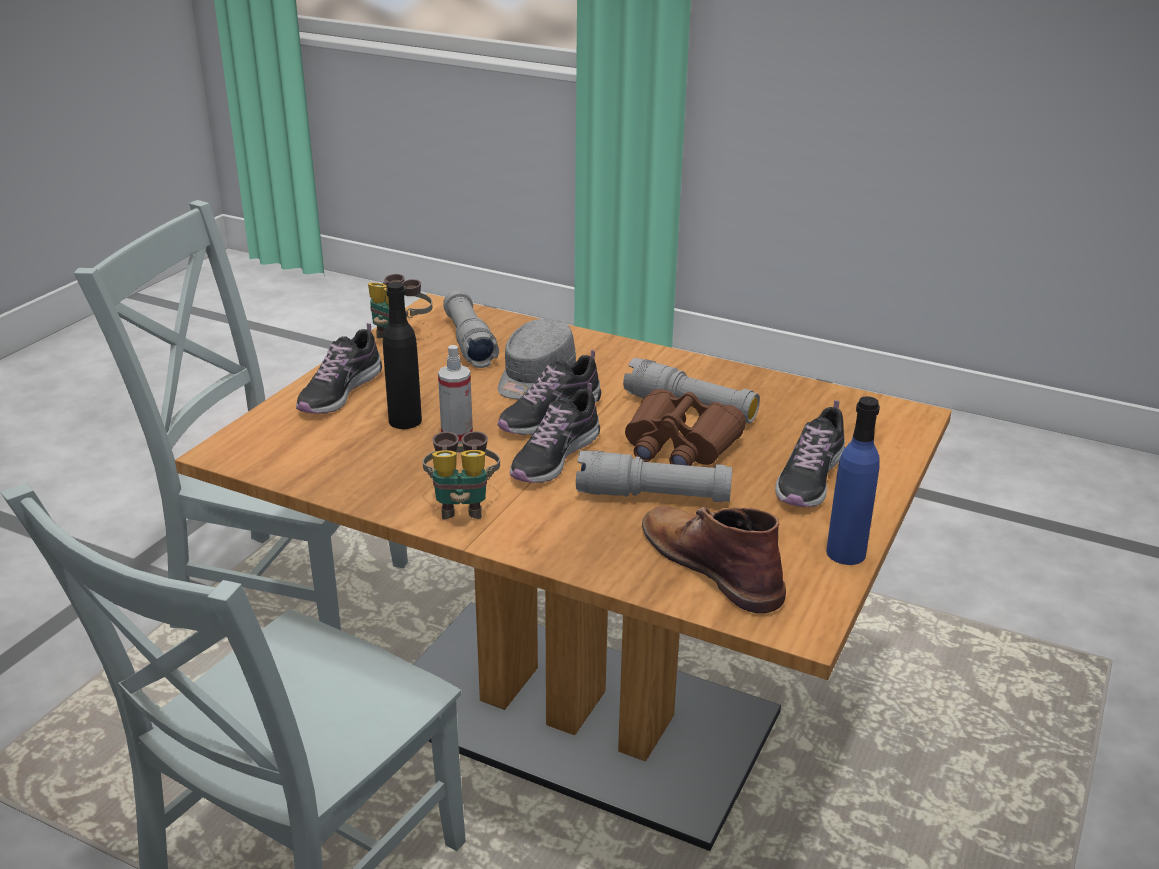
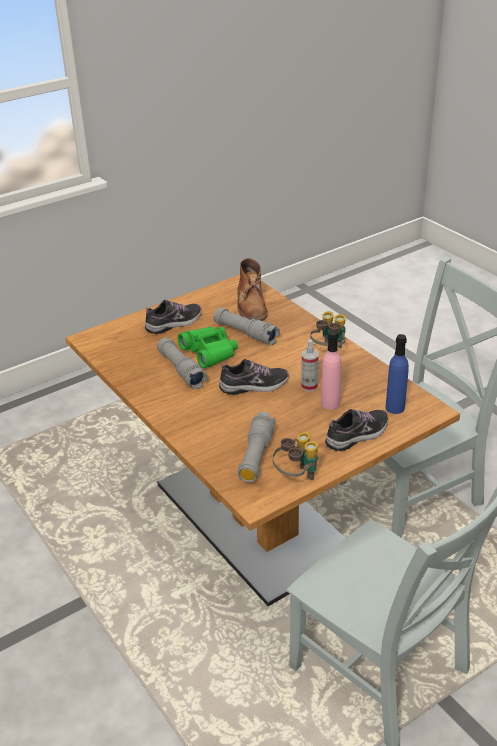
camera: 150 degrees left, 5 degrees up
(405, 420) = (330, 403): black bottle -> pink bottle
(534, 378) = (241, 413): grey cap -> none
(554, 457) = (271, 362): shoe -> none
(679, 445) = (209, 352): brown binoculars -> green binoculars
(845, 553) = (199, 296): blue bottle -> blue bottle (395, 408)

